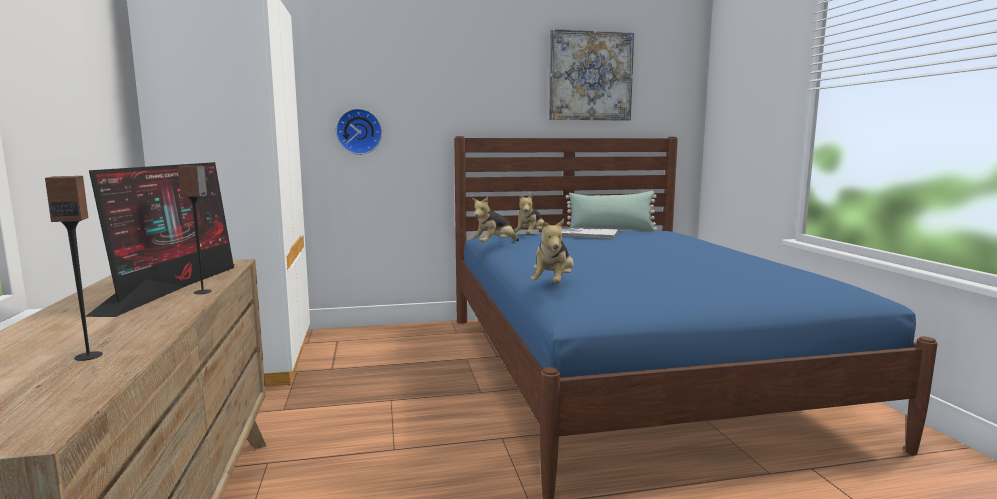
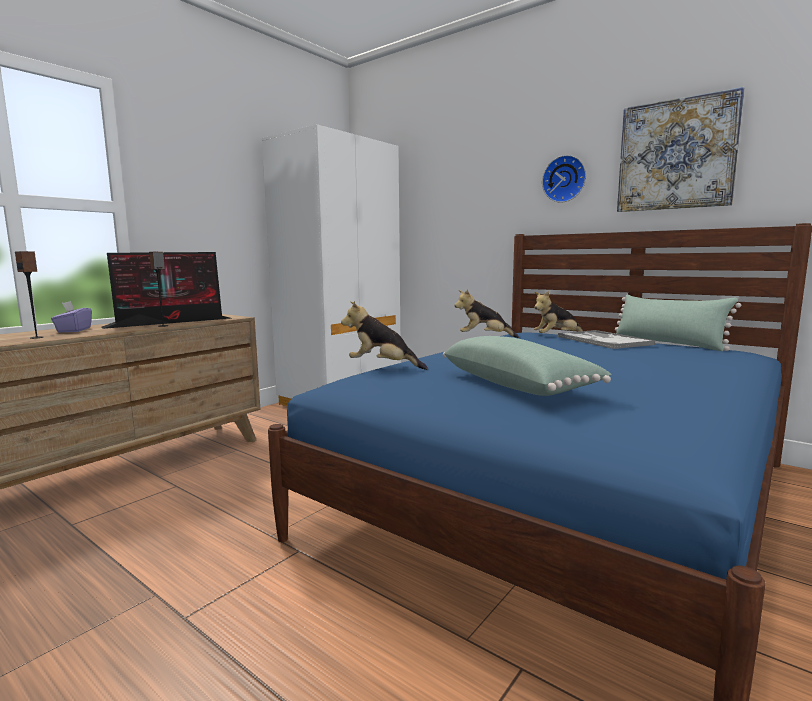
camera: 50 degrees right, 0 degrees up
(68, 332) = (73, 330): none -> purple tissue box
(359, 131) = (445, 233): wall clock -> wall clock (564, 179)
(553, 284) = (382, 366): plush toy -> plush toy turned 45 degrees clockwise
(686, 275) = (517, 385): none -> green pillow

